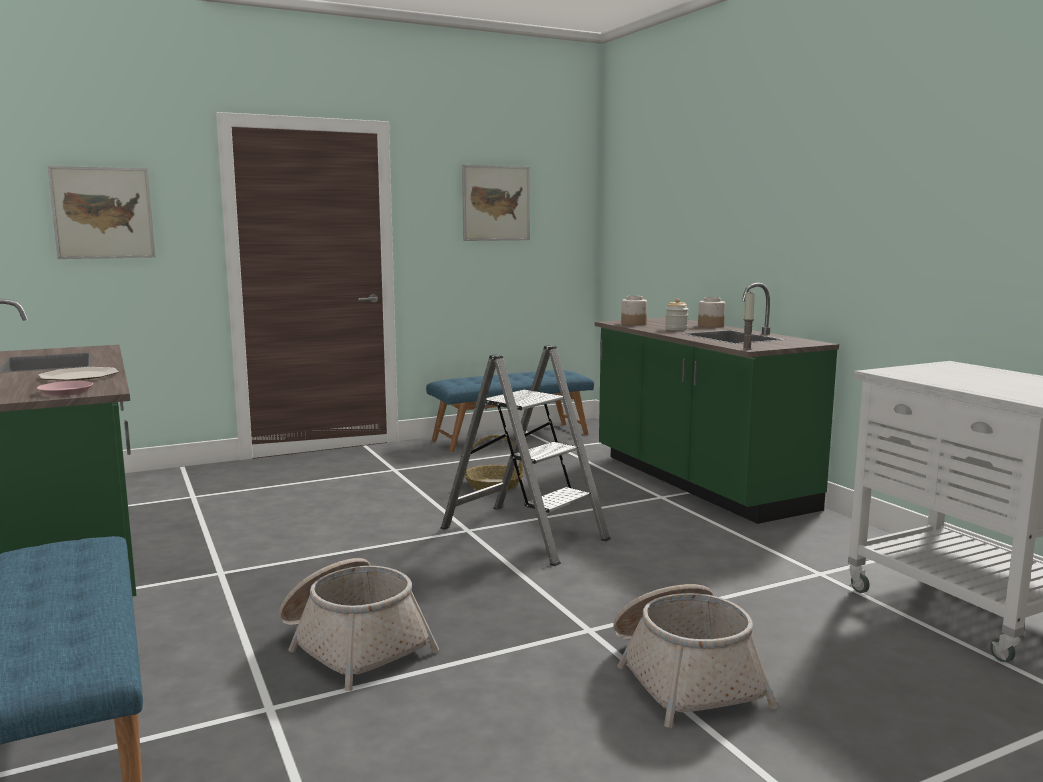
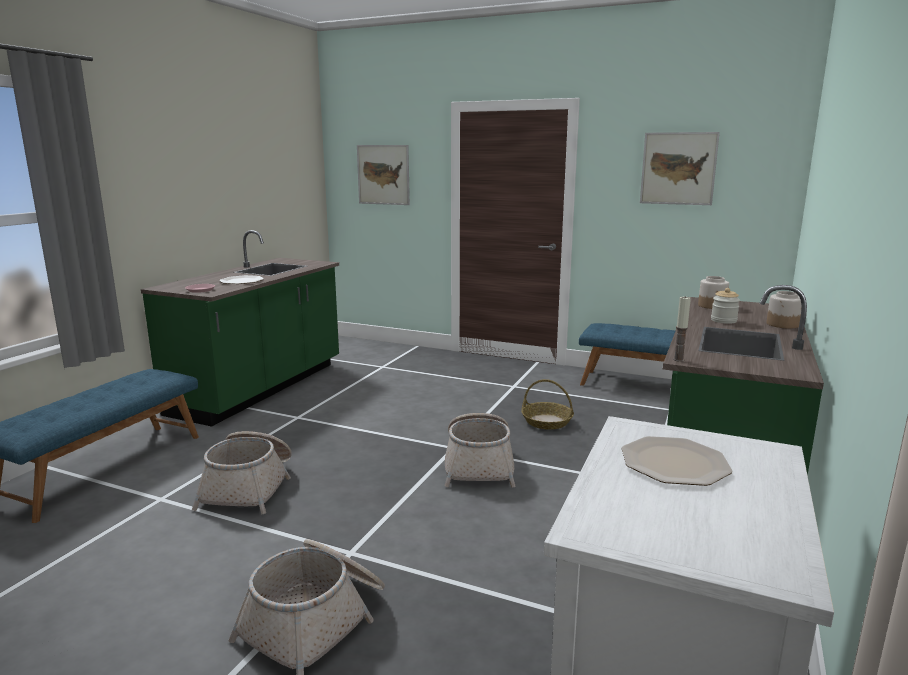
camera: 50 degrees right, 5 degrees up
(522, 532) = (479, 465): grey step ladder -> basket
(953, 376) = (674, 463): none -> plate

